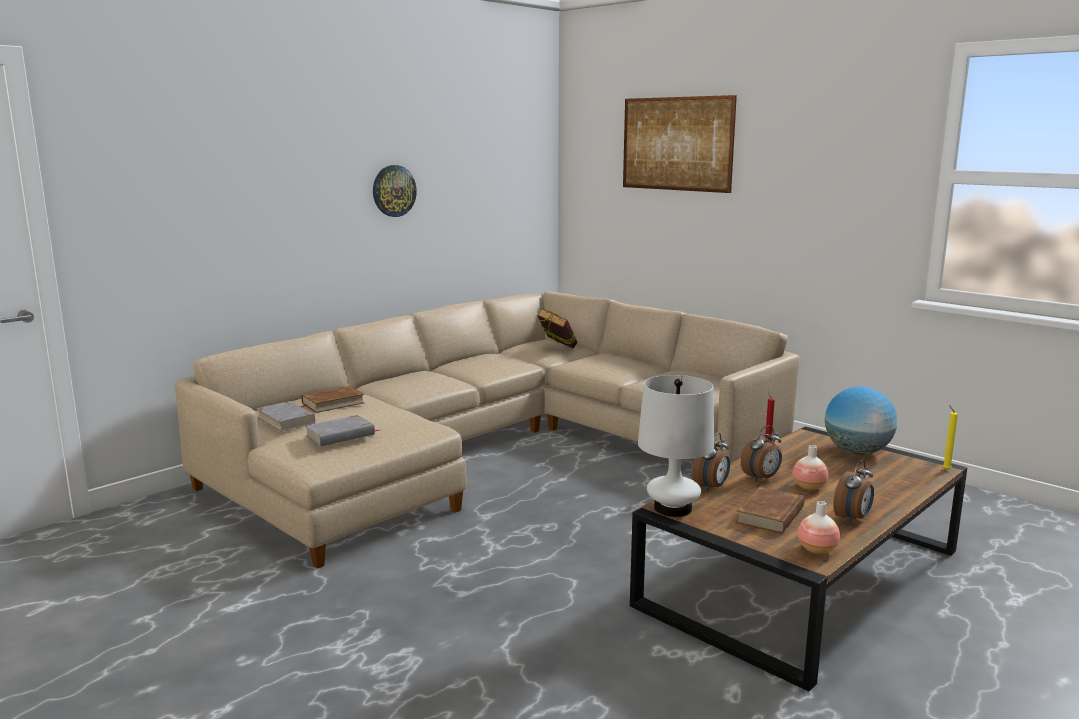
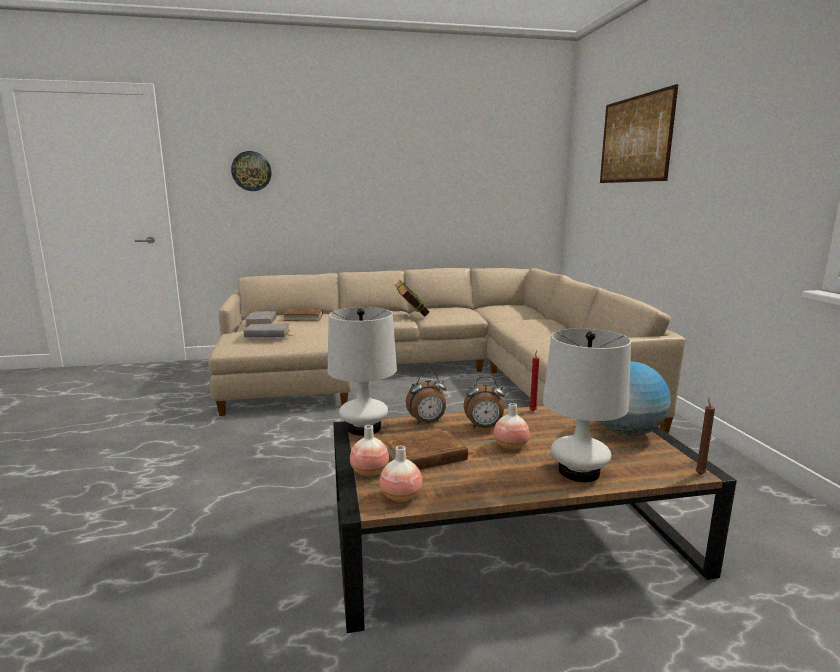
camera: 35 degrees right, 0 degrees up
(393, 191) = (406, 181): wall clock -> wall clock (251, 171)
(557, 349) = (513, 311): book -> book (412, 315)
(758, 541) = (369, 472): none -> vase
(853, 518) = (494, 483): alarm clock -> none
(883, 491) = (578, 471): none -> white table lamp
(945, 469) = (699, 473): yellow candle -> brown candle

